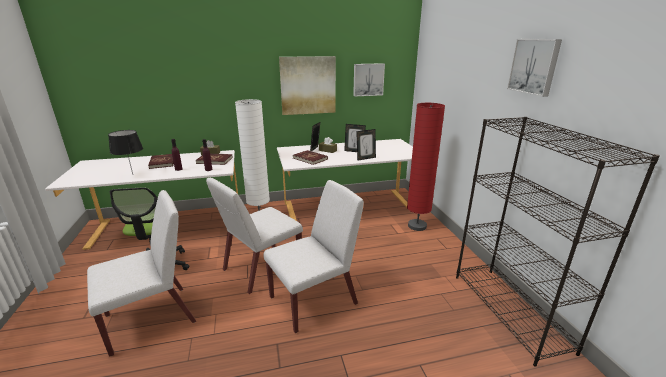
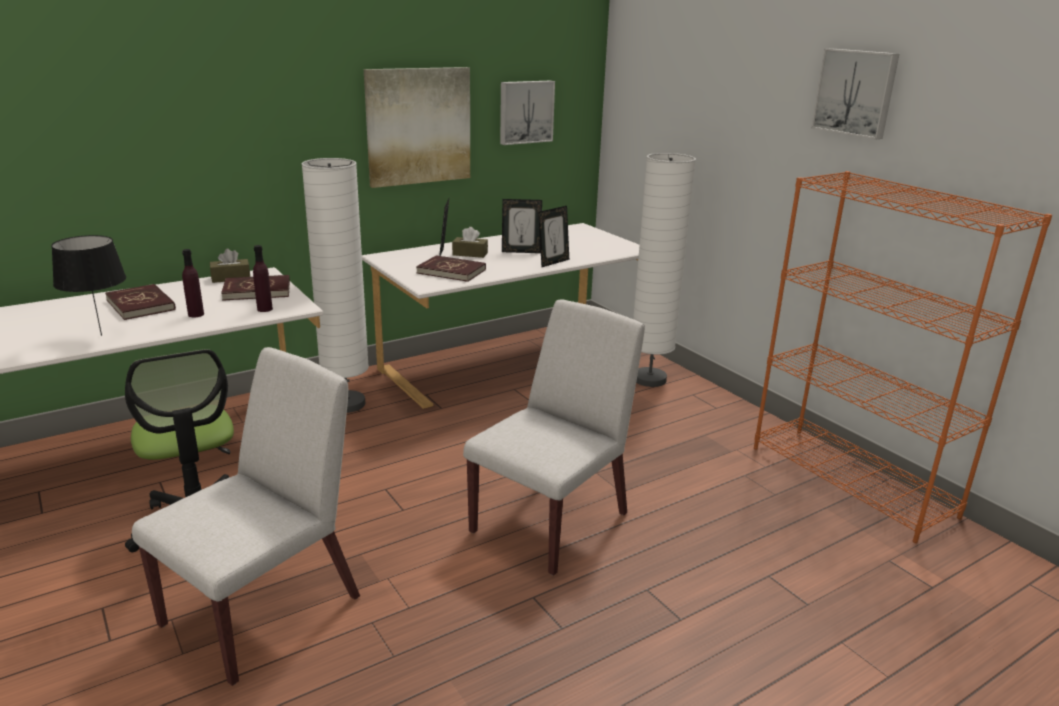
camera: 20 degrees left, 0 degrees up
(261, 268) = (418, 490): white chair -> none
(417, 226) = (649, 379): red floor lamp -> white floor lamp
(510, 311) = (852, 481): black bookcase -> orange bookcase

